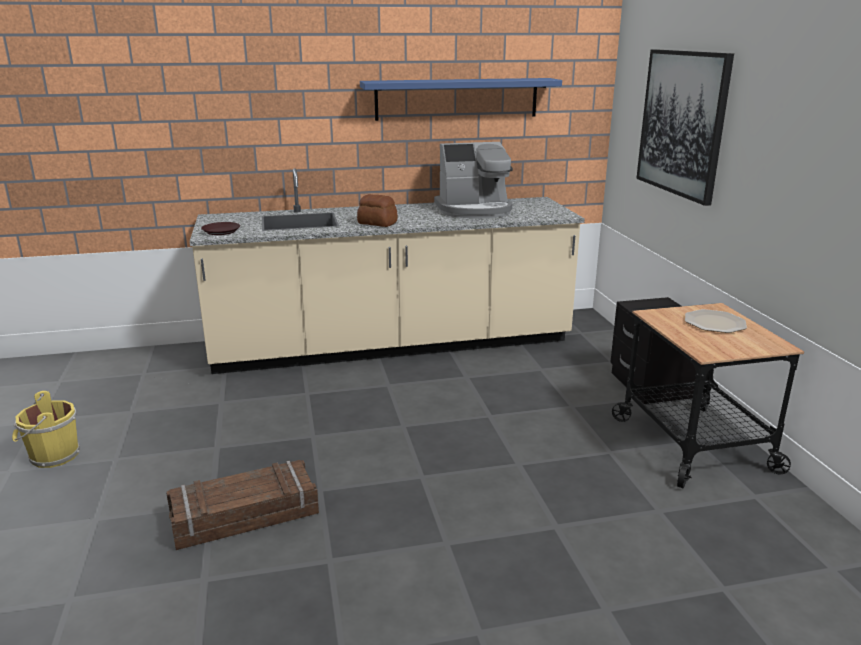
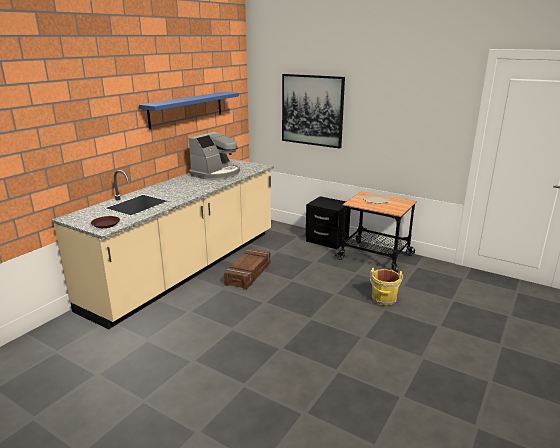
camera: 45 degrees left, 0 degrees up
(52, 456) = (95, 426): yellow bucket -> yellow bucket (384, 299)
(245, 516) = (270, 379): crate -> crate (249, 273)
(377, 223) = (187, 193): bread -> none

